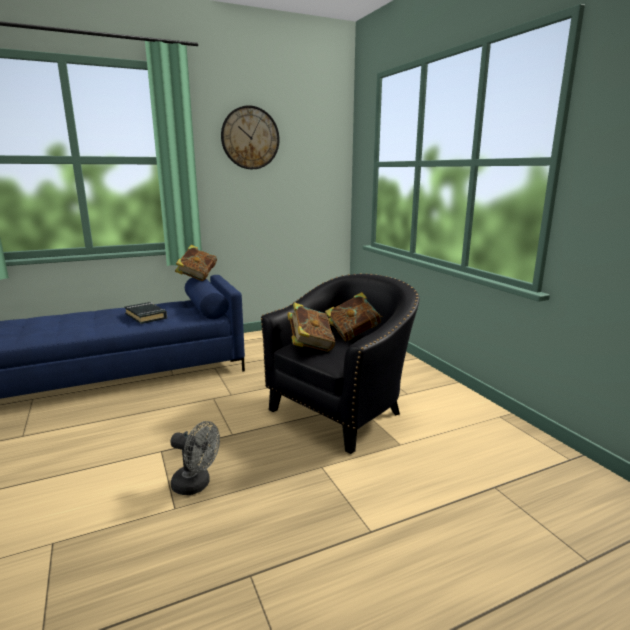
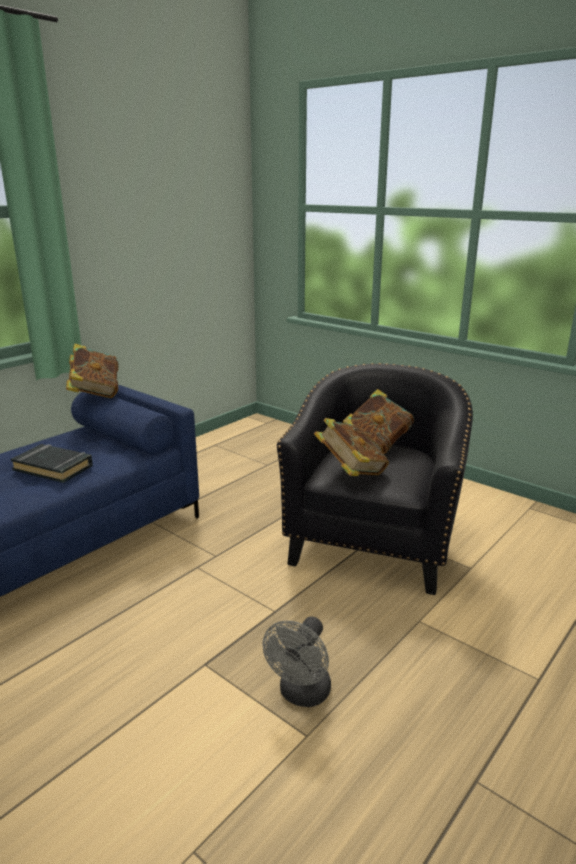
camera: 25 degrees left, 5 degrees up
(196, 485) = (301, 695): grey fan -> grey fan turned 120 degrees clockwise
(250, 138) = (130, 171): wall clock -> none

